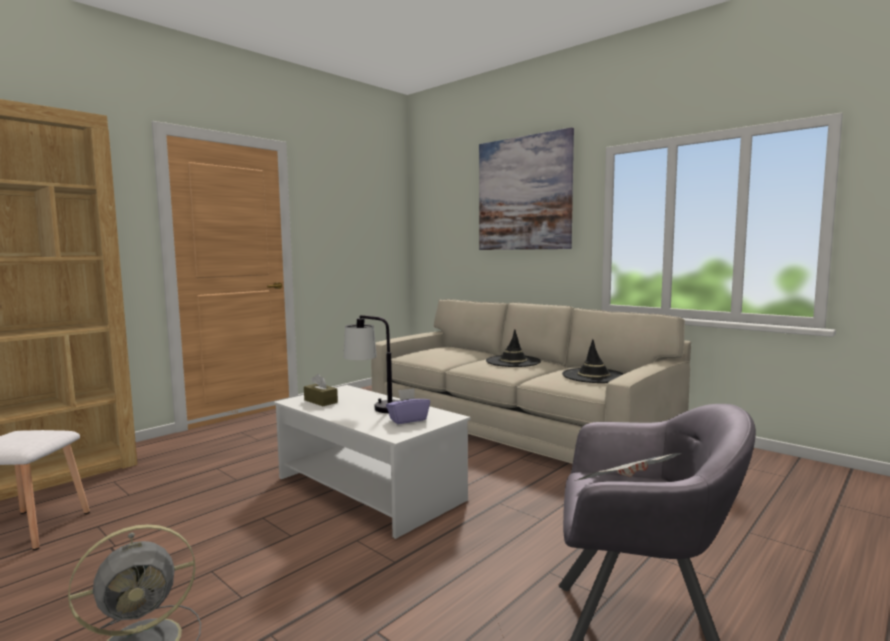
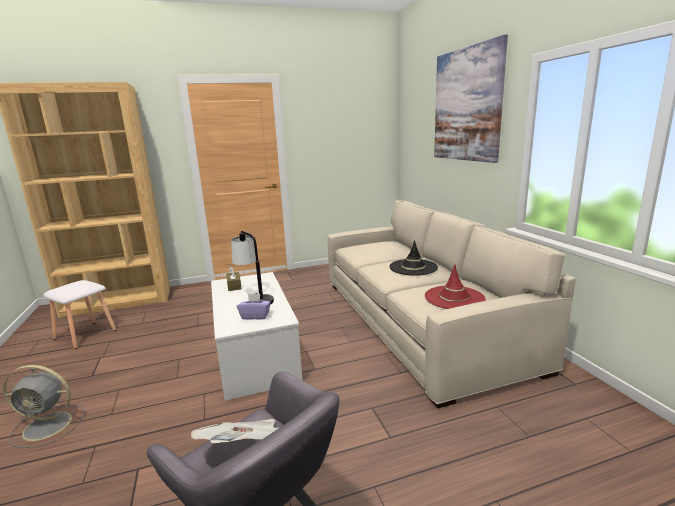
camera: 30 degrees right, 10 degrees up
(593, 376) = (454, 298): black hat -> red hat

